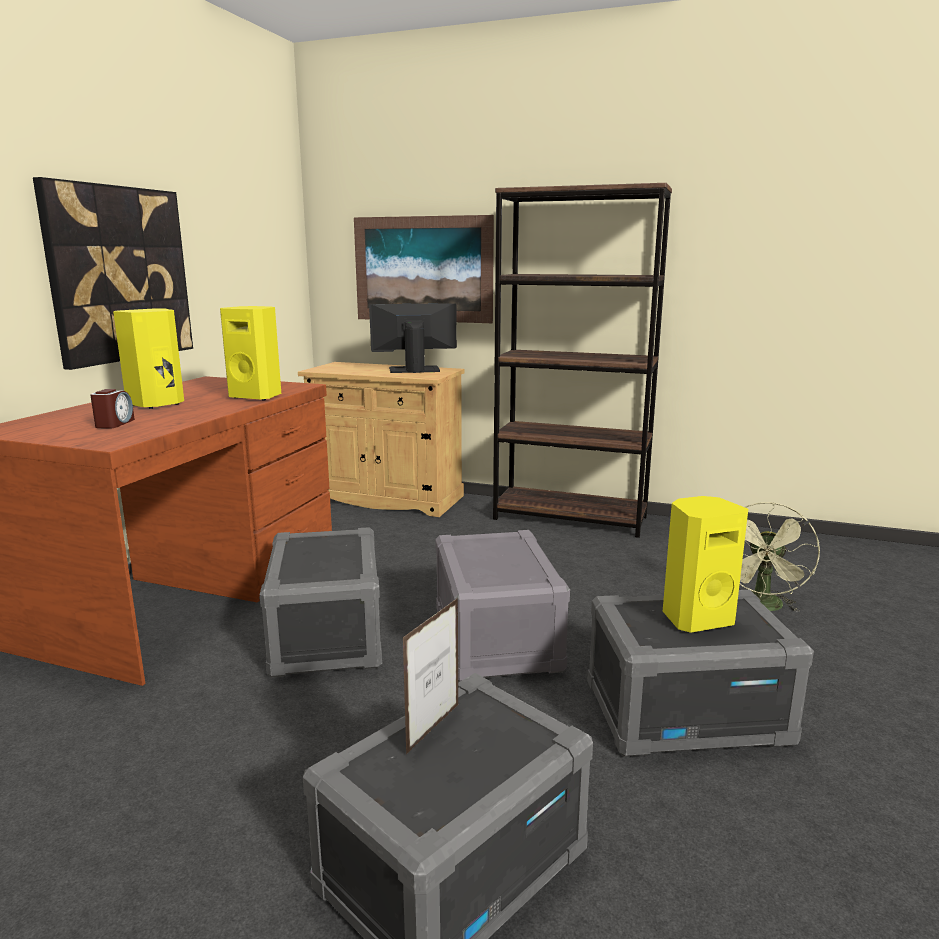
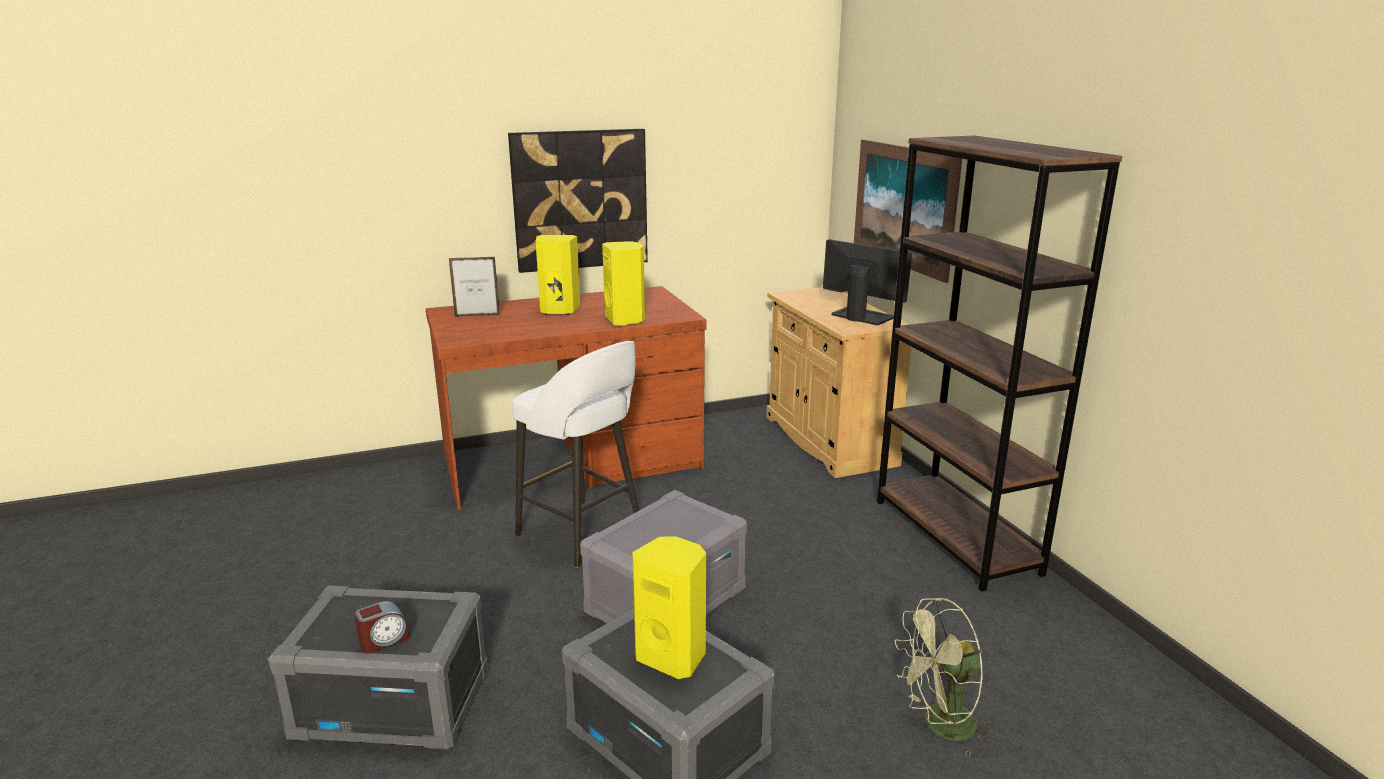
camera: 50 degrees right, 5 degrees up
(114, 424) = (496, 323): alarm clock -> alarm clock (384, 640)
(328, 635) = (582, 534): grey storage box -> white stool
(433, 728) = (398, 606): picture frame -> picture frame (477, 315)

